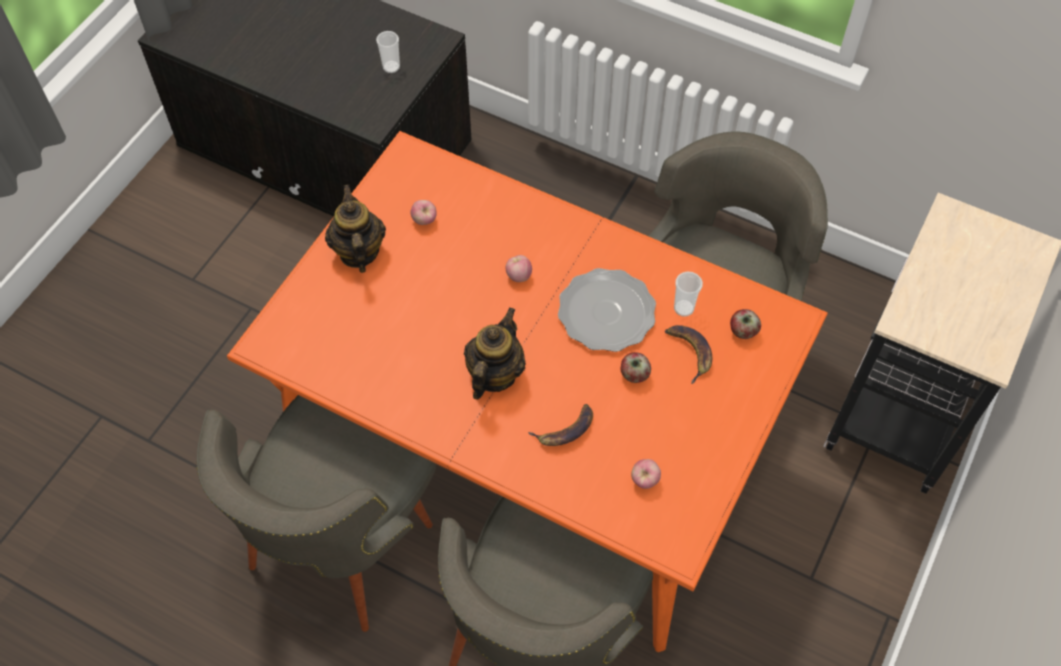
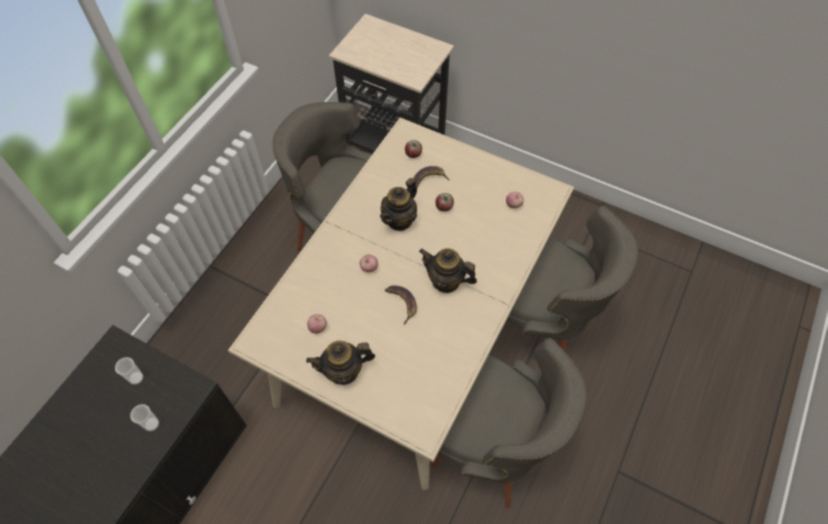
camera: 90 degrees left, 0 degrees up
(527, 444) = (414, 333): orange dining table -> beige dining table
(565, 430) = (484, 243): banana -> banana (402, 303)
(606, 313) = (400, 220): plate -> teapot
(684, 308) = (396, 181): cup -> cup (152, 424)

